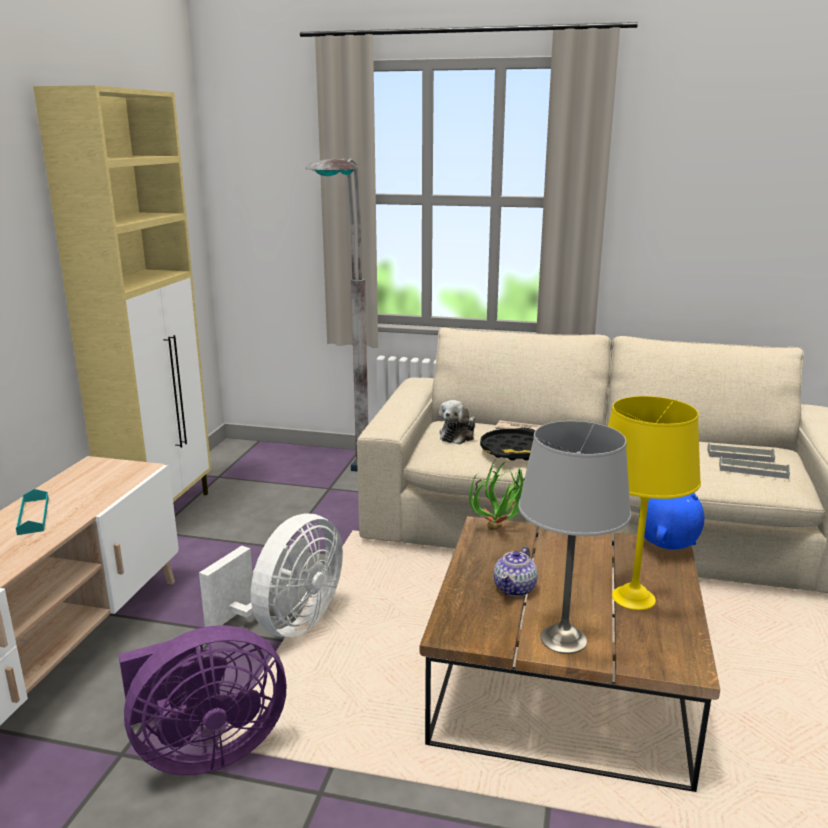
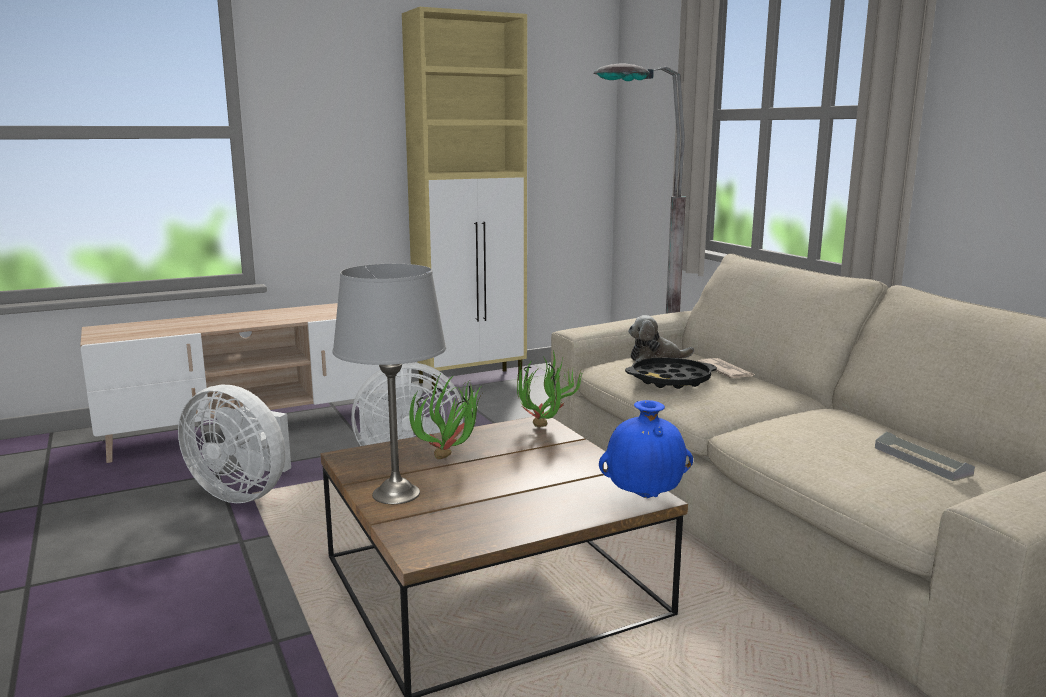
camera: 50 degrees right, 5 degrees down
(33, 516) = (287, 313): turquoise tray -> none
(204, 751) = (244, 493): purple fan -> white fan
(515, 588) = (452, 458): teapot -> potted plant
(632, 597) = (513, 503): yellow table lamp -> none
(753, 470) = (892, 475): grey tray -> none

